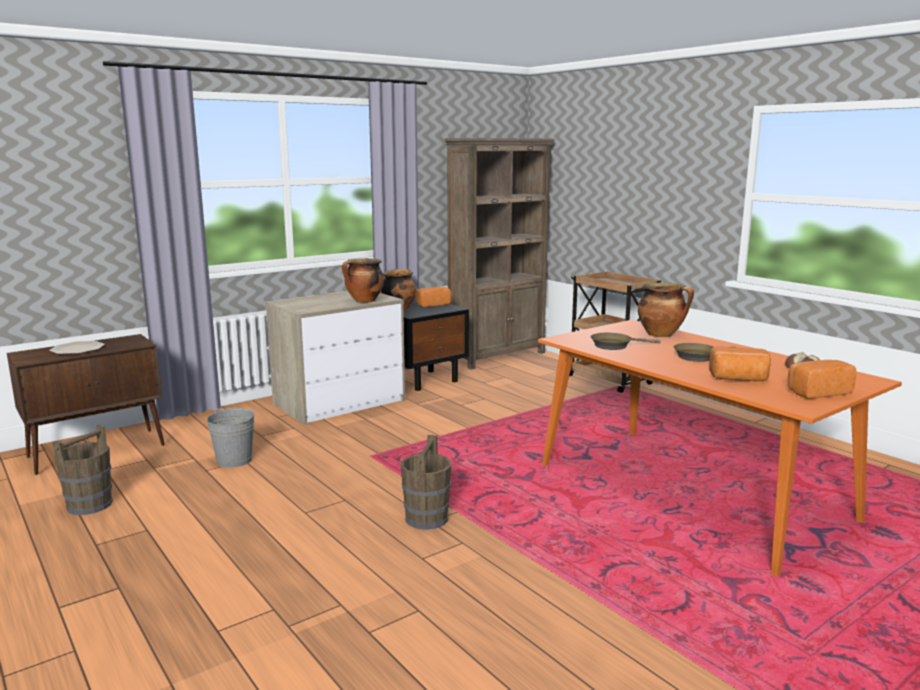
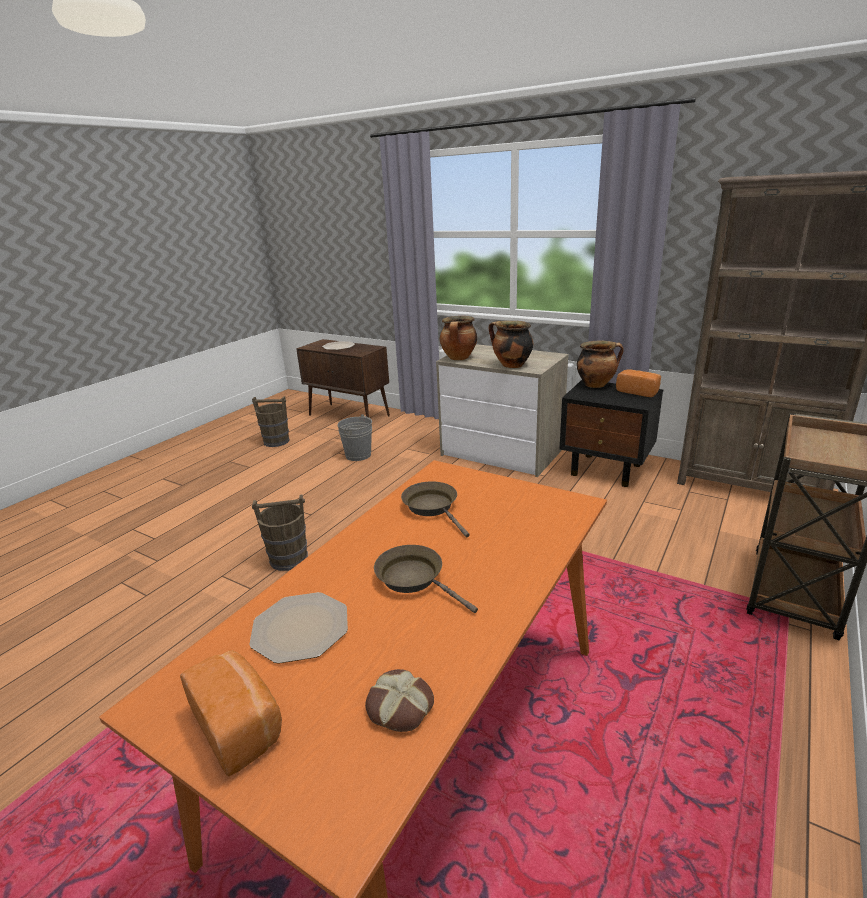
camera: 70 degrees right, 10 degrees up
(662, 335) = (527, 534): cooking pot -> cooking pot (459, 358)
(739, 379) = (301, 627): bread -> plate

